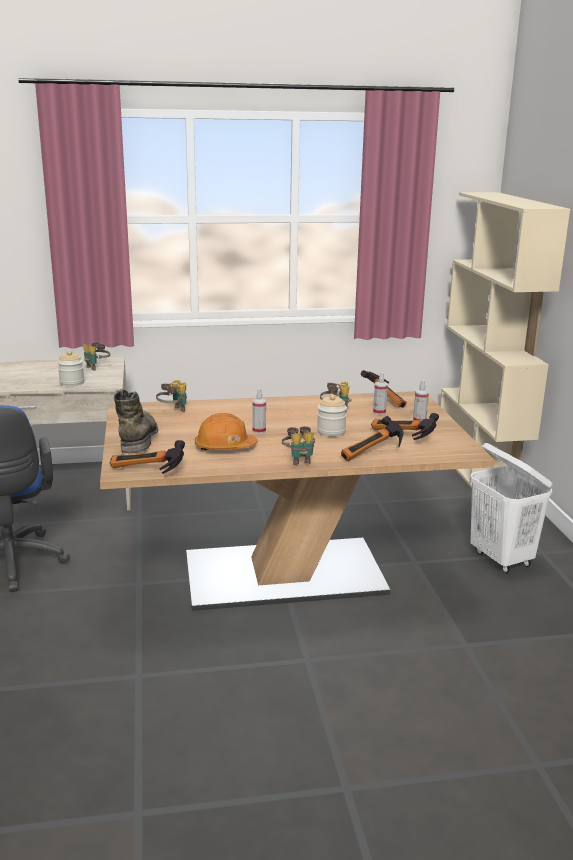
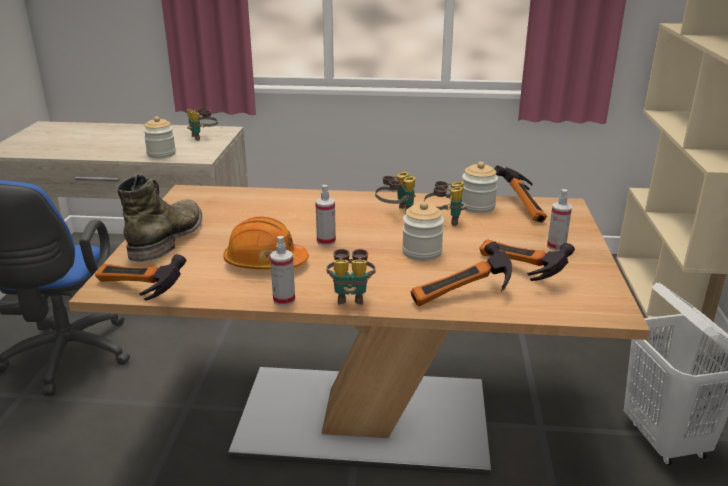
camera: 15 degrees right, 5 degrees up
(173, 411) = (239, 202): binoculars -> binoculars (396, 213)
(353, 401) = (477, 207): none -> jar
(379, 412) = (504, 227): spray bottle -> spray bottle (284, 300)

